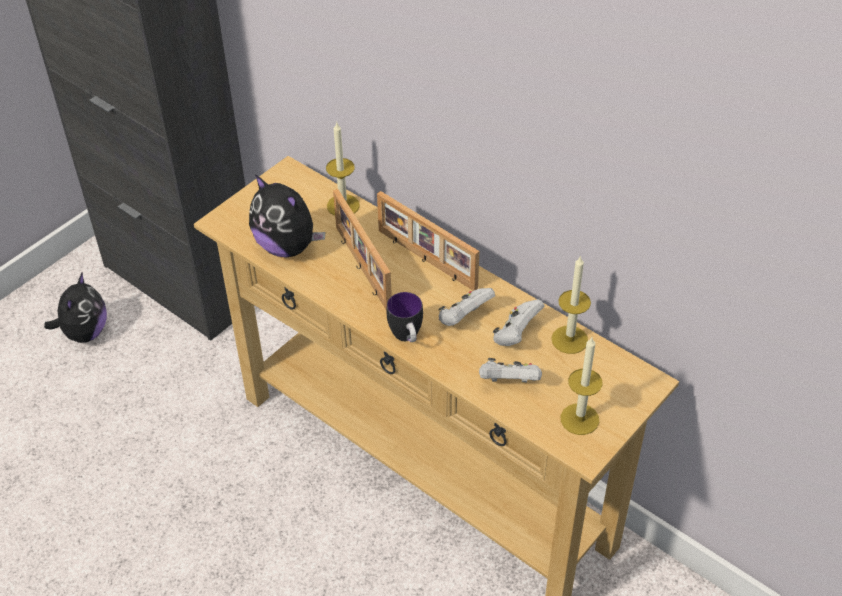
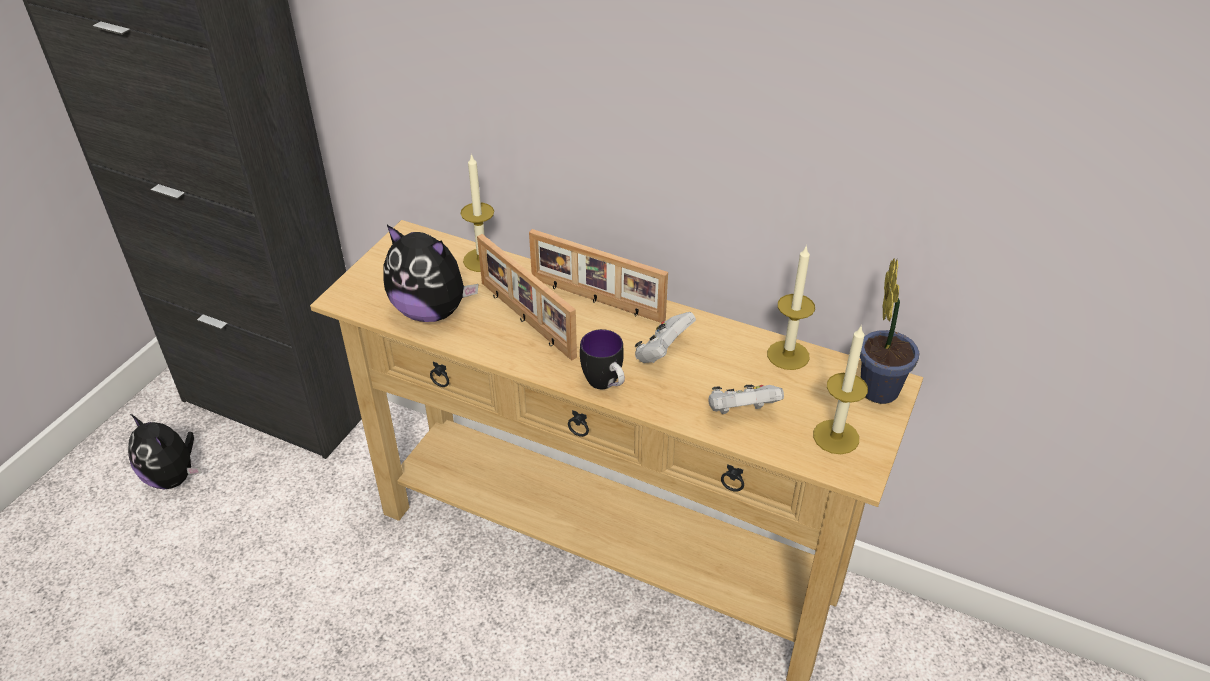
camera: 15 degrees left, 5 degrees down
(85, 332) = (173, 477): plush toy -> plush toy turned 135 degrees clockwise
(516, 335) = (727, 360): white game controller -> none
(635, 382) = (878, 386): none -> potted plant

